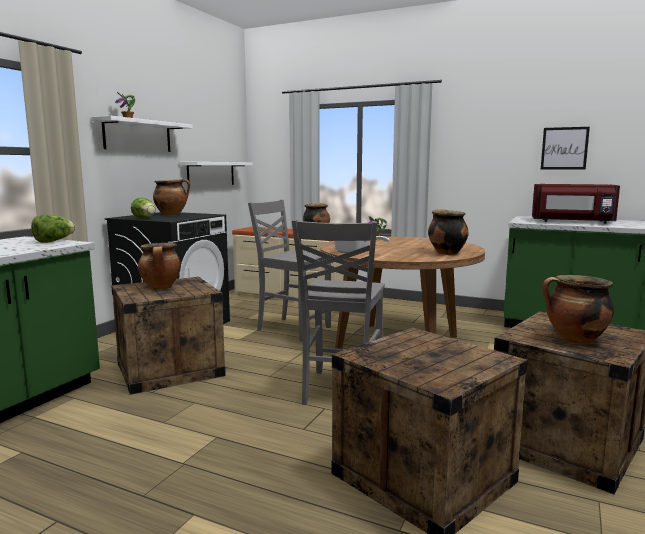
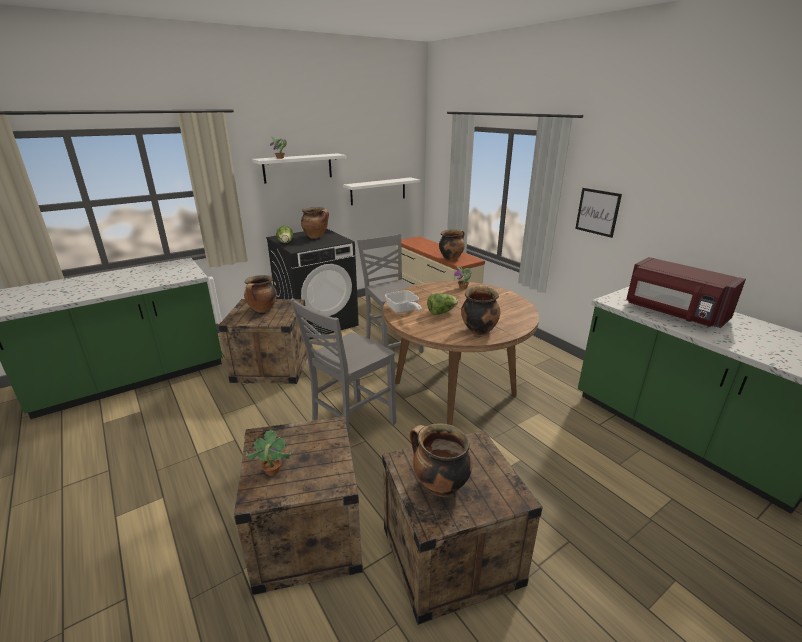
camera: 30 degrees right, 15 degrees up
(53, 241) = (189, 271): lettuce -> lettuce (441, 312)
(422, 368) = (272, 470): none -> potted plant
(564, 148) = (709, 216): picture -> picture (597, 212)

